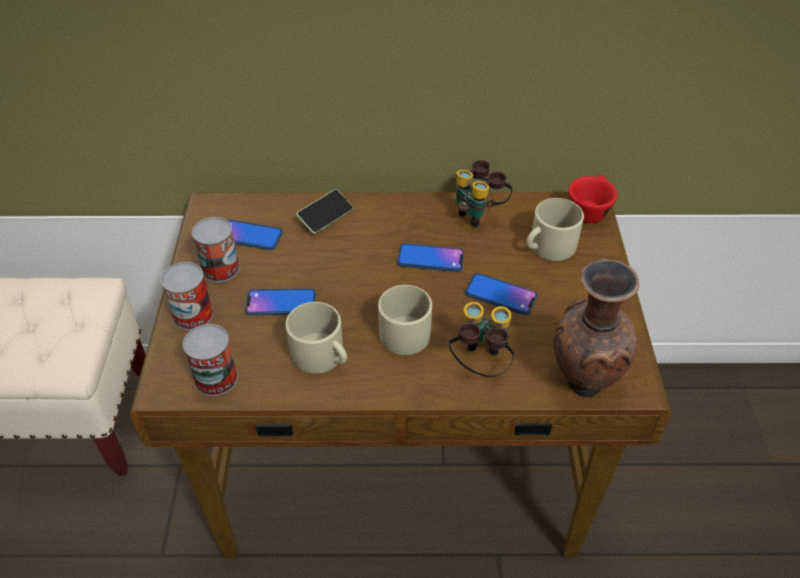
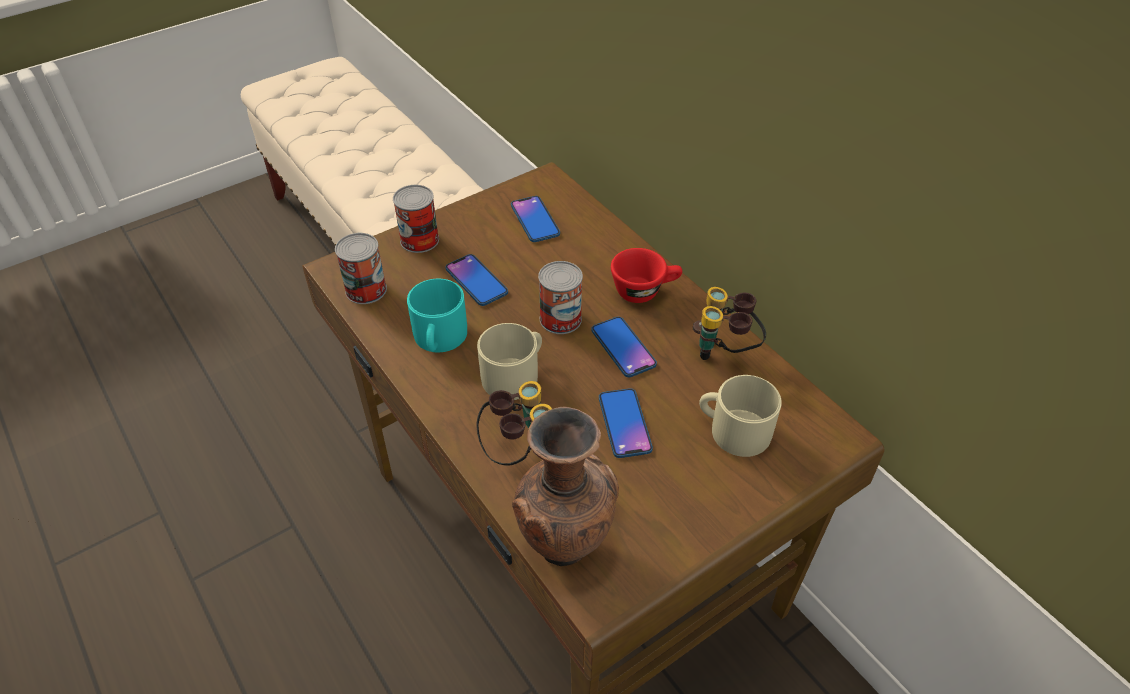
camera: 55 degrees right, 0 degrees up
(221, 268) = (482, 226): can -> can (560, 319)
(322, 356) = (439, 338): beige mug -> turquoise mug
(326, 217) = (604, 251): phone -> none
(589, 209) = (832, 439): red cup -> red cup (644, 290)

